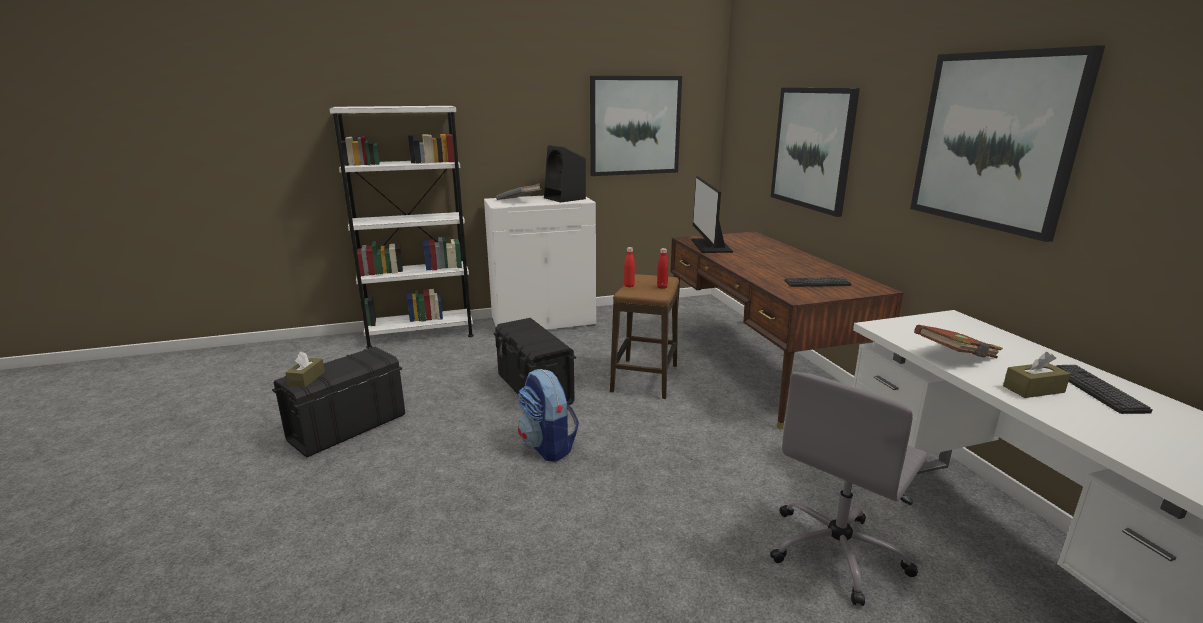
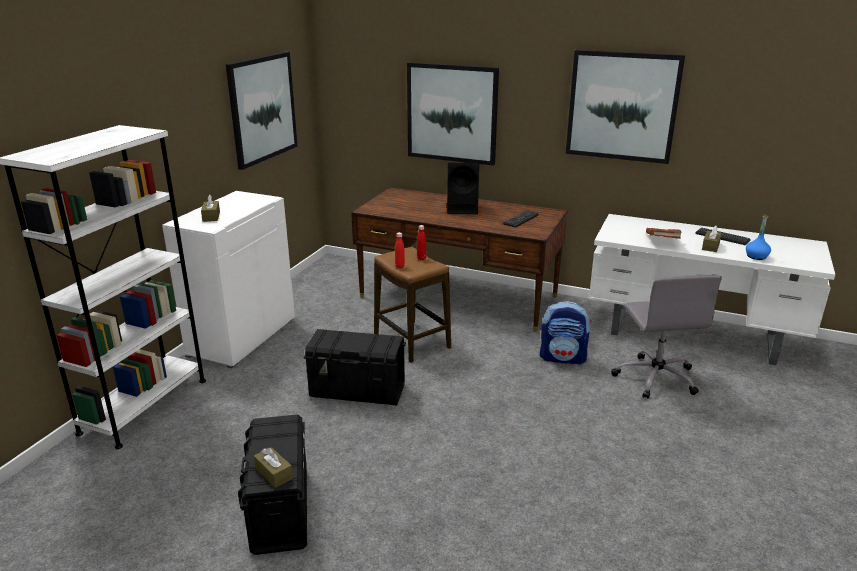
camera: 50 degrees left, 5 degrees up
(519, 201) = (211, 216): grey book -> brown tissue box
(548, 446) = (448, 419): backpack -> backpack (563, 358)
(565, 198) = (244, 201): black speaker -> black speaker (463, 209)
(710, 246) = (396, 211): monitor -> none
(1100, 432) = (756, 256): none -> blue bottle

